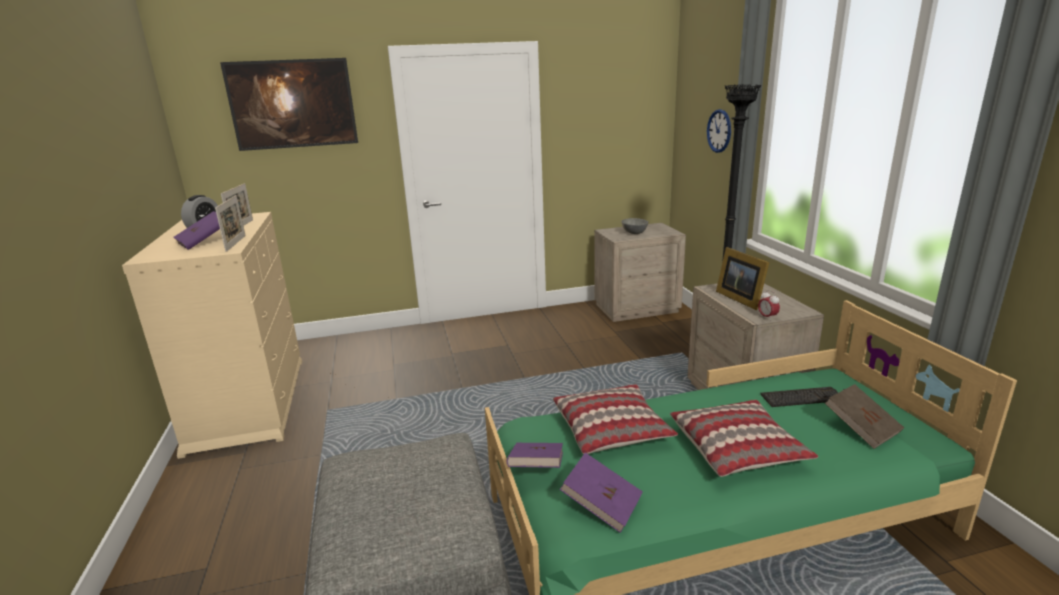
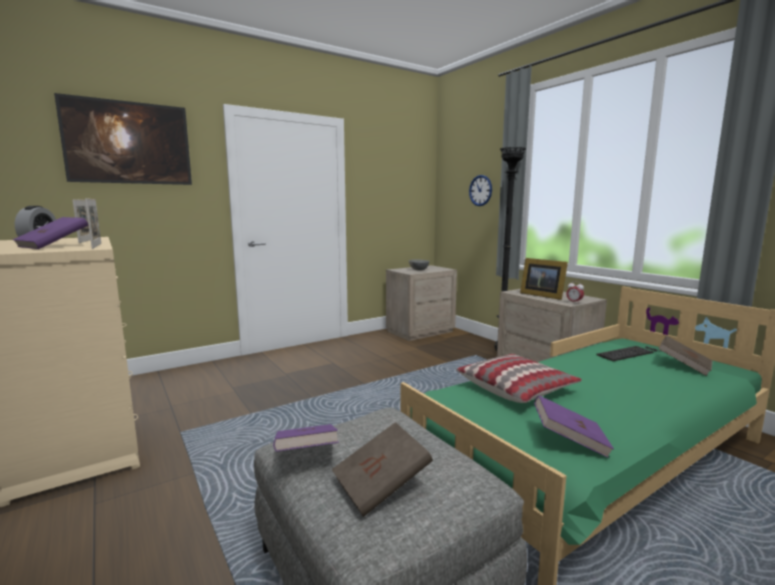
camera: 20 degrees left, 10 degrees down
(382, 518) = (381, 486): none -> brown book
(536, 468) = (484, 423): purple book -> purple book (305, 455)
(737, 448) = (622, 387): pillow -> none

